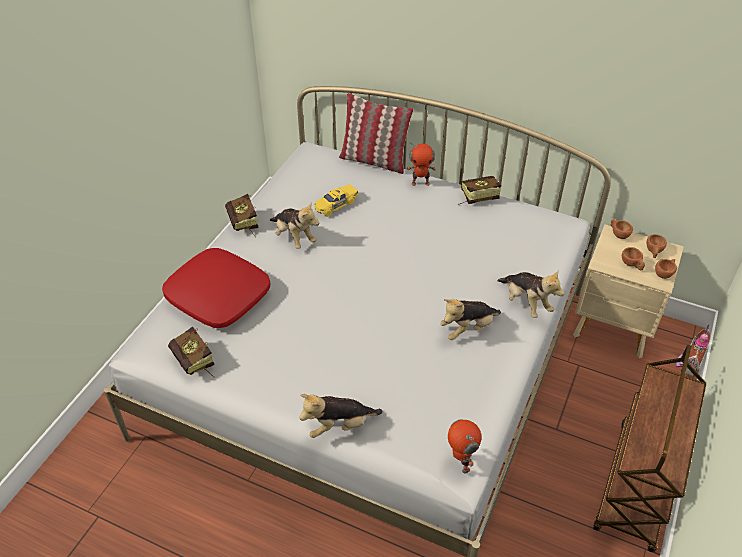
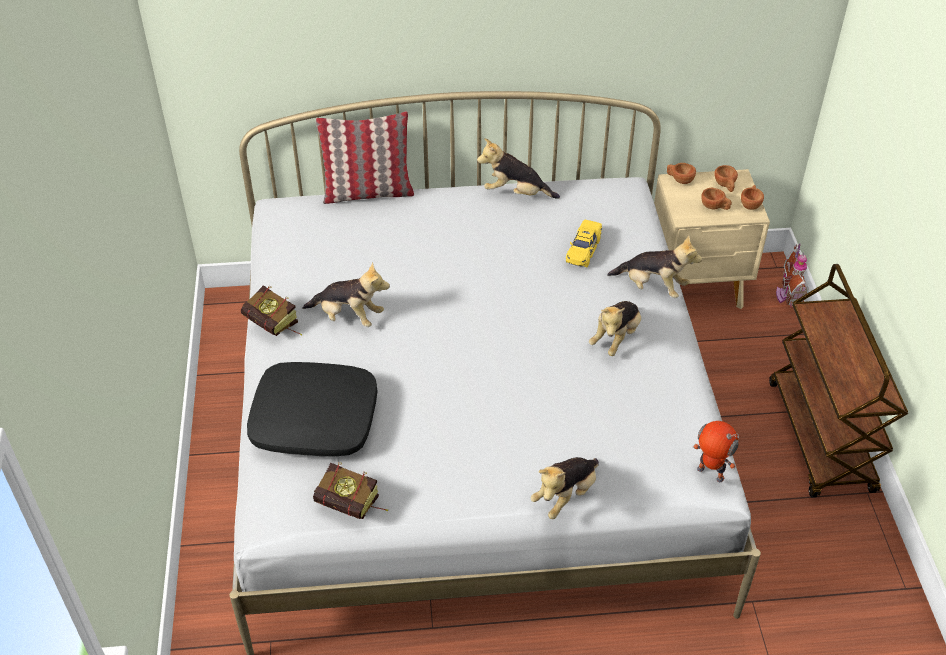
camera: 30 degrees left, 0 degrees up
(219, 295) = (315, 419): red pillow -> black pillow
(336, 205) = (367, 260): yellow toy car -> yellow toy car (583, 250)
(420, 183) = (442, 199): toy robot -> none
(475, 197) = (516, 193): book -> plush toy

